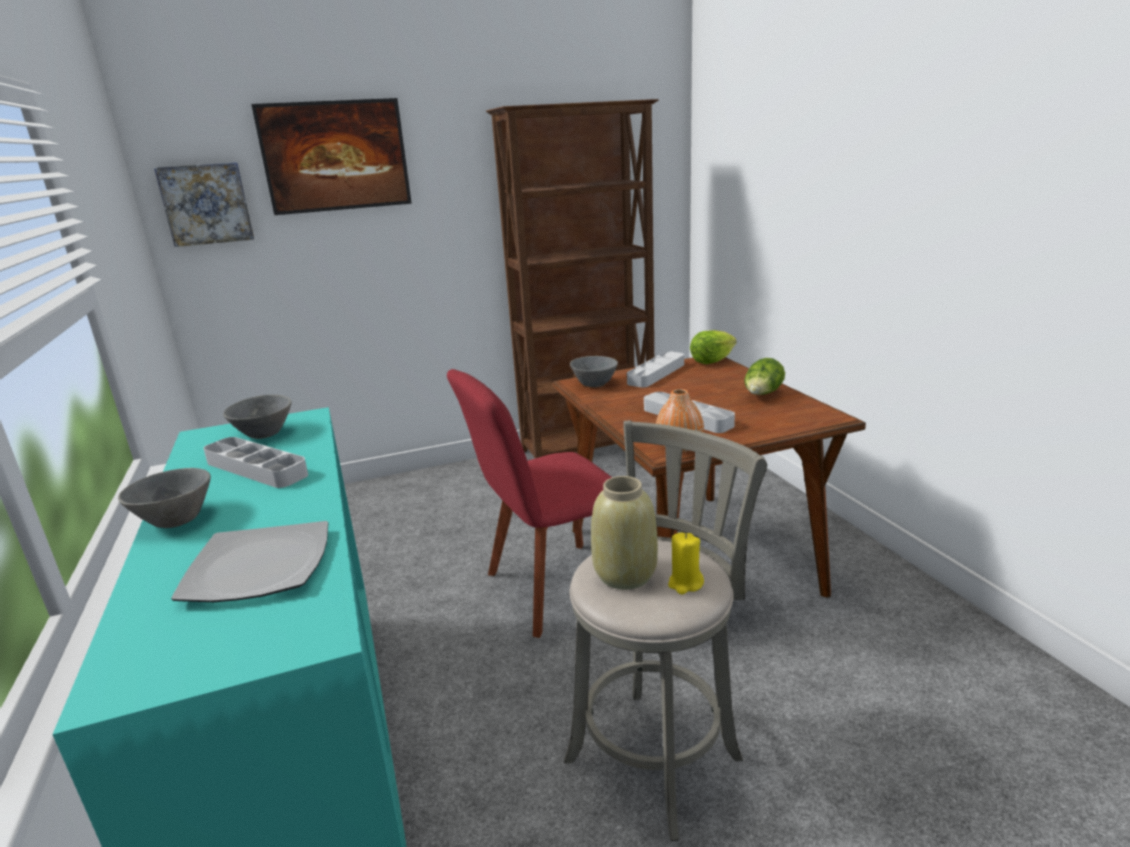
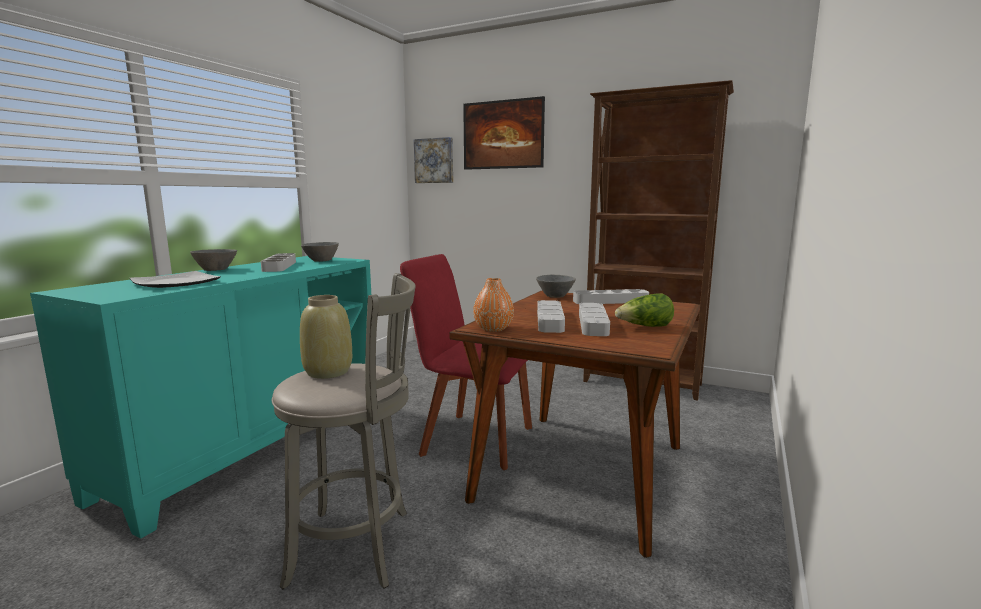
camera: 45 degrees right, 10 degrees down
(685, 584) = (334, 387): yellow candle -> none
(711, 361) = (675, 305): lettuce -> none
(724, 406) = (593, 323): none -> grey tray

